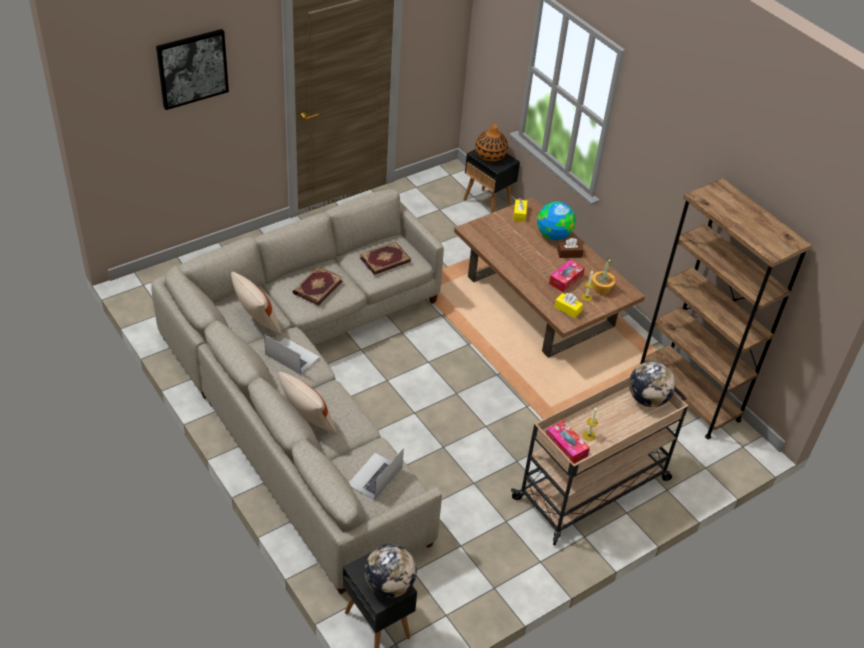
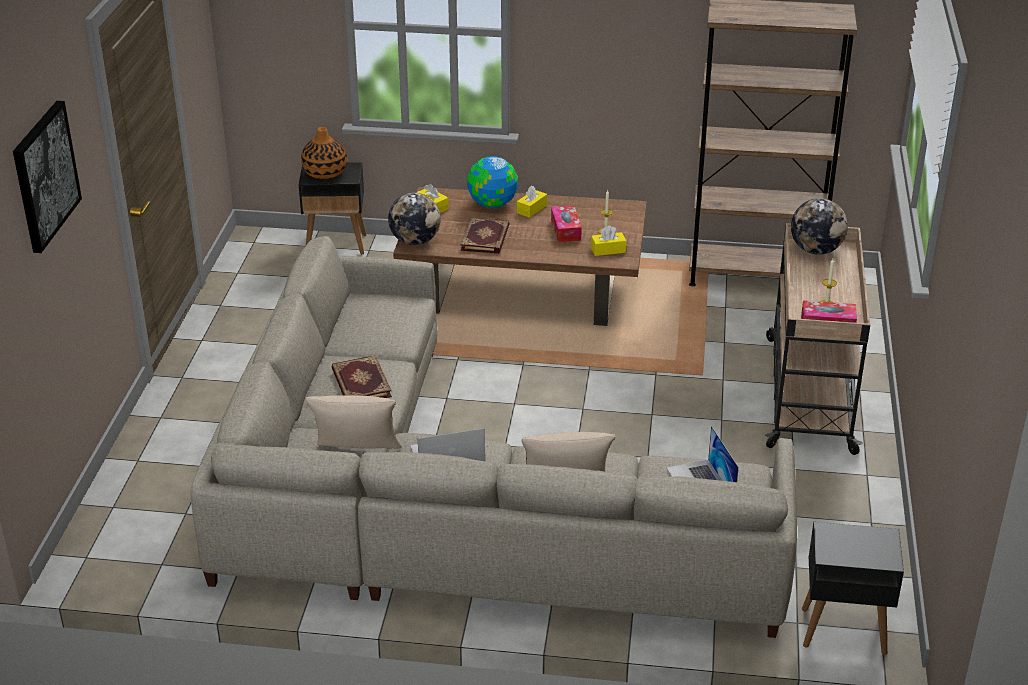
camera: 45 degrees left, 10 degrees down
(385, 260) = (384, 317): book -> book (486, 238)
(389, 585) = (872, 543): globe -> globe (415, 241)
(569, 253) = (531, 209): brown tissue box -> yellow tissue box
(601, 288) = (604, 217): potted plant -> none

